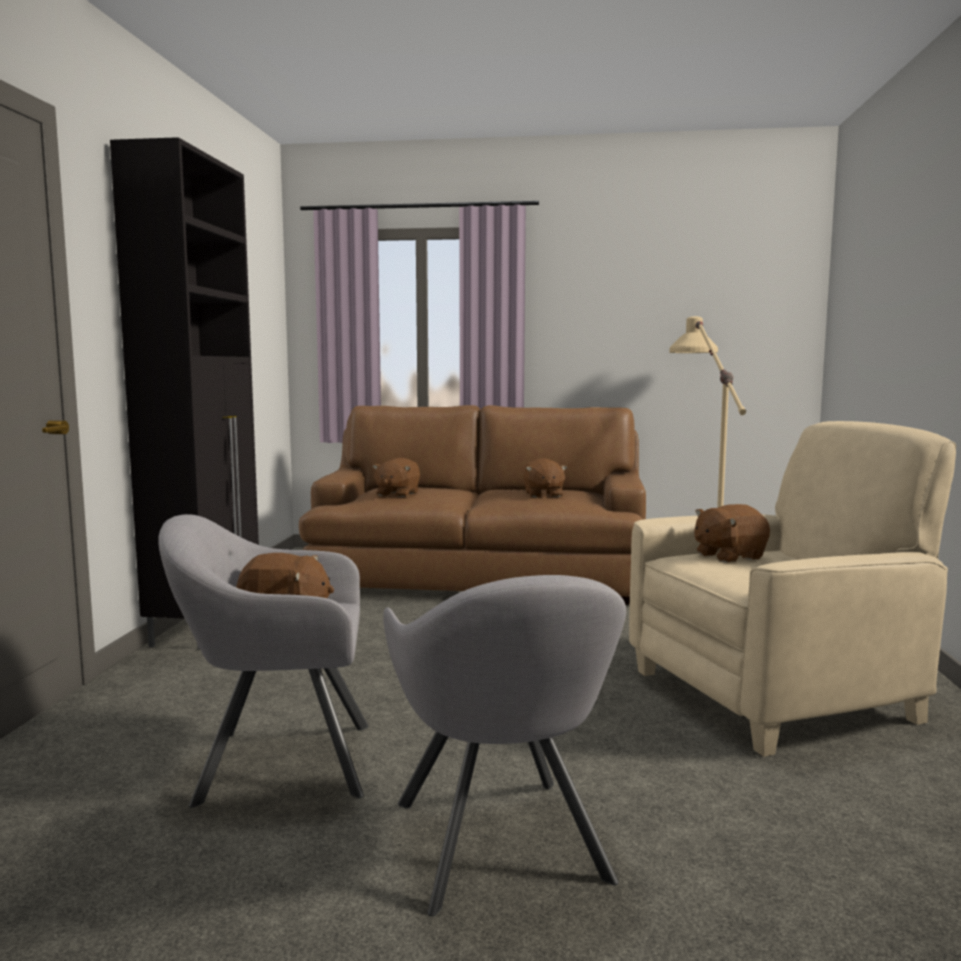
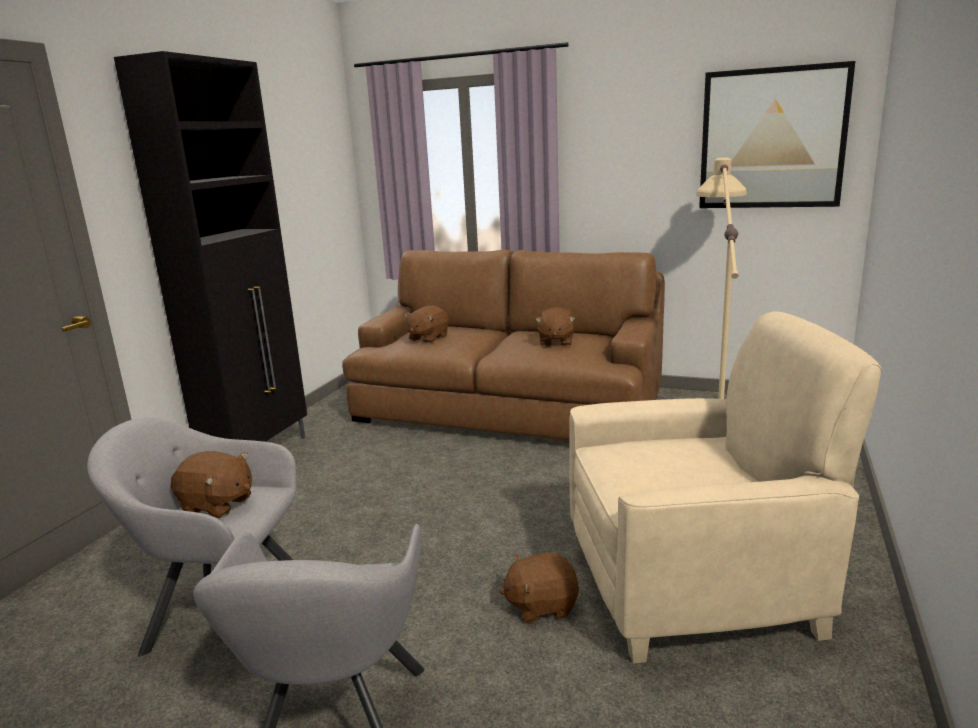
camera: 15 degrees right, 10 degrees up
(728, 556) = (655, 450): brown plush toy -> brown plush toy (541, 605)
(733, 304) = (772, 139): none -> picture

